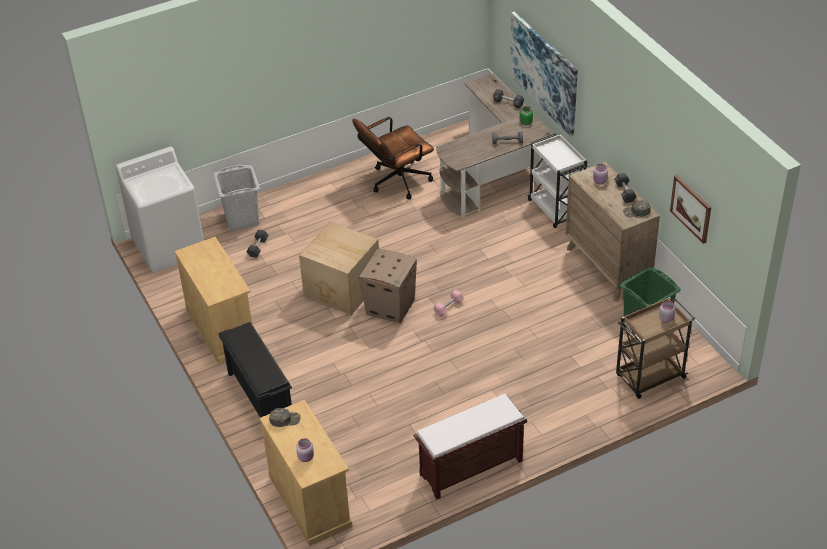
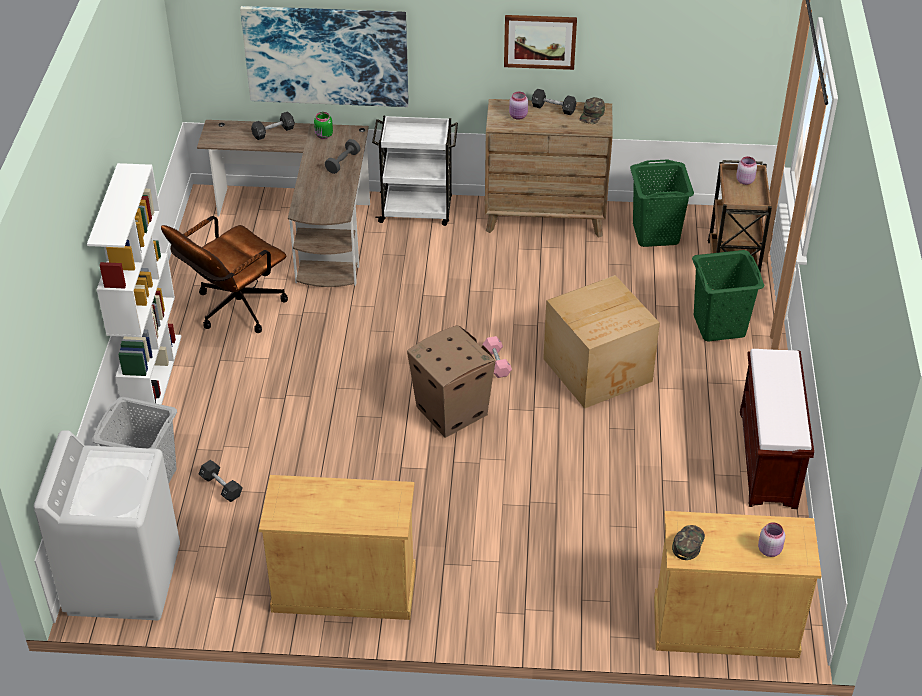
camera: 60 degrees left, 0 degrees up
(259, 397) = (506, 602): black shoe rack -> none
(318, 180) = (152, 375): none -> white bookcase
(342, 289) = (379, 439): cardboard box -> cardboard box (599, 370)
(395, 182) = (233, 310): brown office chair -> brown office chair turned 45 degrees clockwise
(579, 395) = (719, 326): none -> green laundry basket
(691, 208) = (667, 62): picture -> picture (540, 41)

